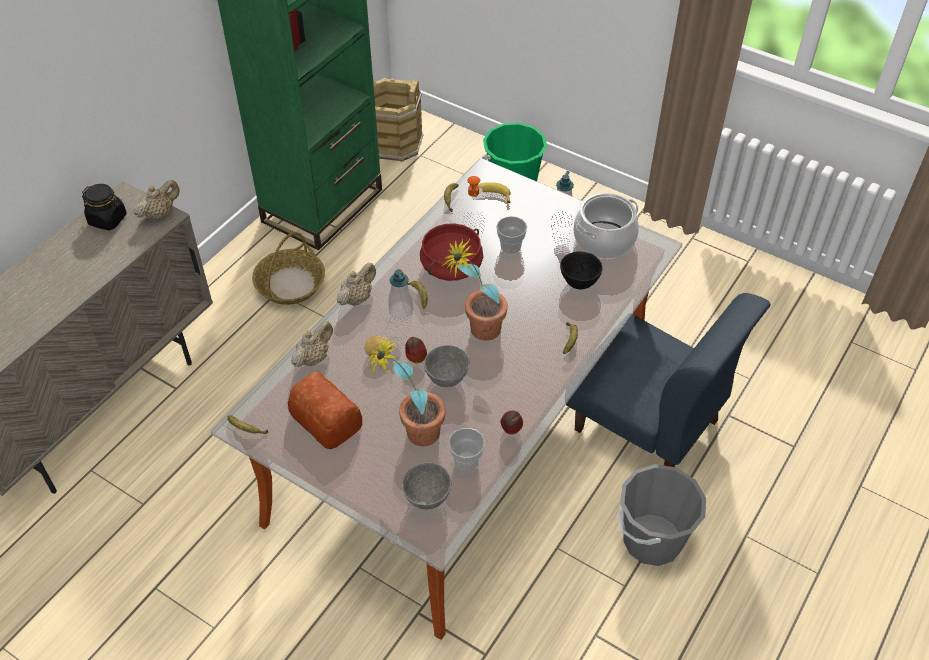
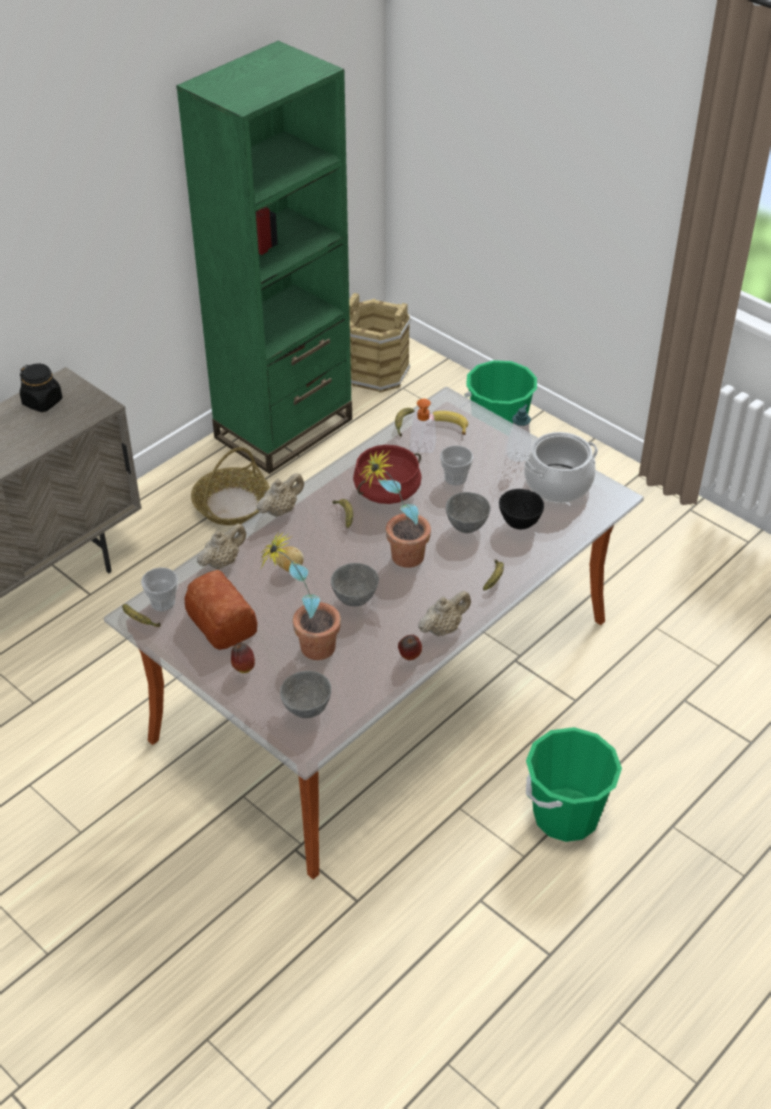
camera: 10 degrees right, 5 degrees down
(160, 214) = (96, 402): beige teapot -> beige teapot (443, 628)
(401, 311) = (323, 528): soap dispenser -> none
(415, 358) = (327, 575): apple -> apple (243, 668)
(466, 460) = (355, 679): cup -> cup (163, 602)
(531, 292) = (465, 526): none -> grey bowl
(647, 426) = (588, 699): blue chair -> none
(652, 540) = (565, 815): grey bucket -> green bucket

